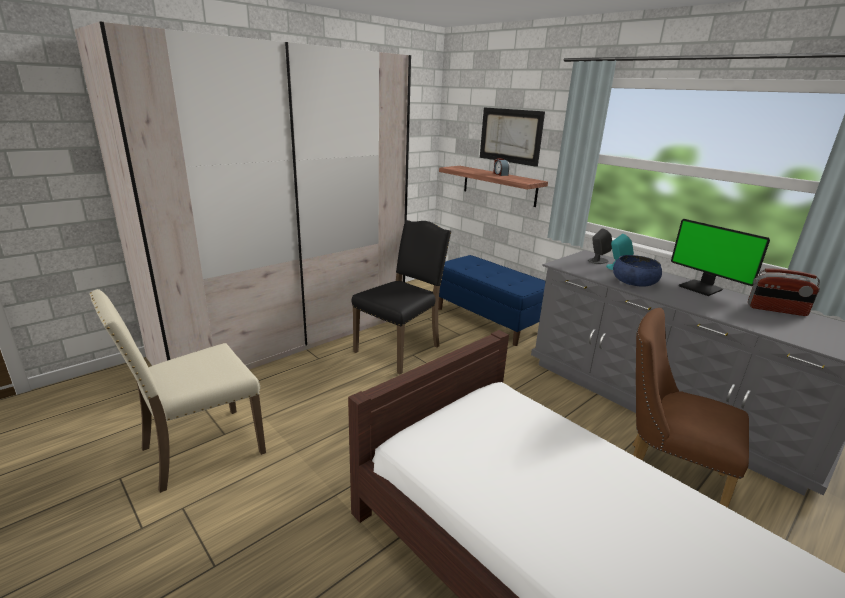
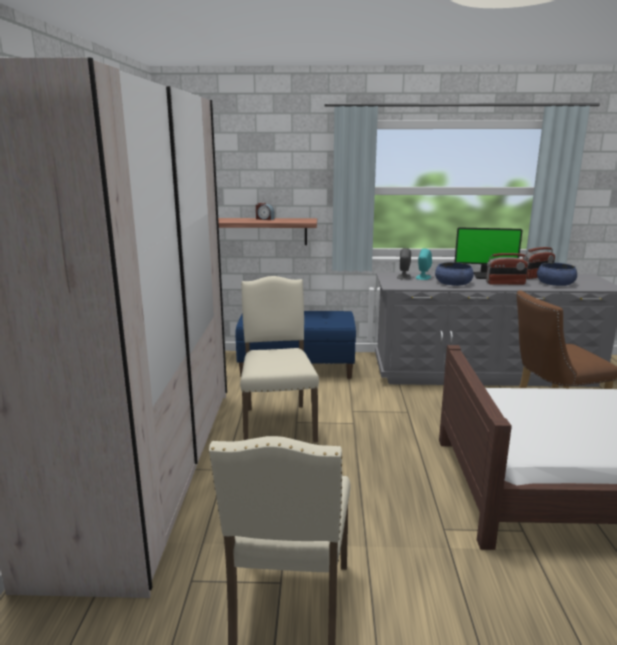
camera: 45 degrees left, 5 degrees down
(400, 349) = (277, 423): black chair -> beige chair
(510, 136) = (264, 179): picture -> none
(701, 302) = (505, 283): none -> radio
(780, 324) = (555, 283): none -> blue bowl

